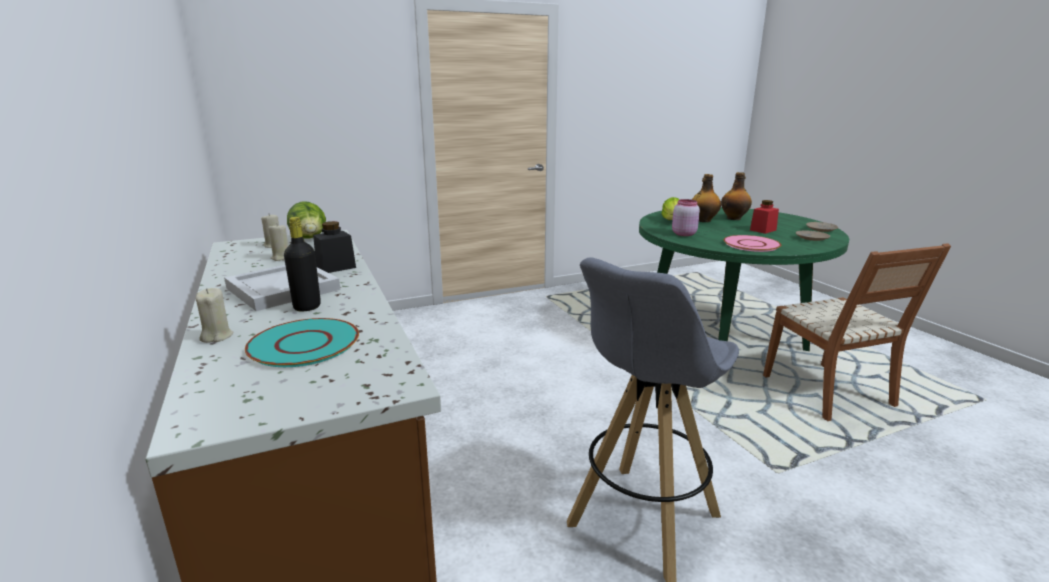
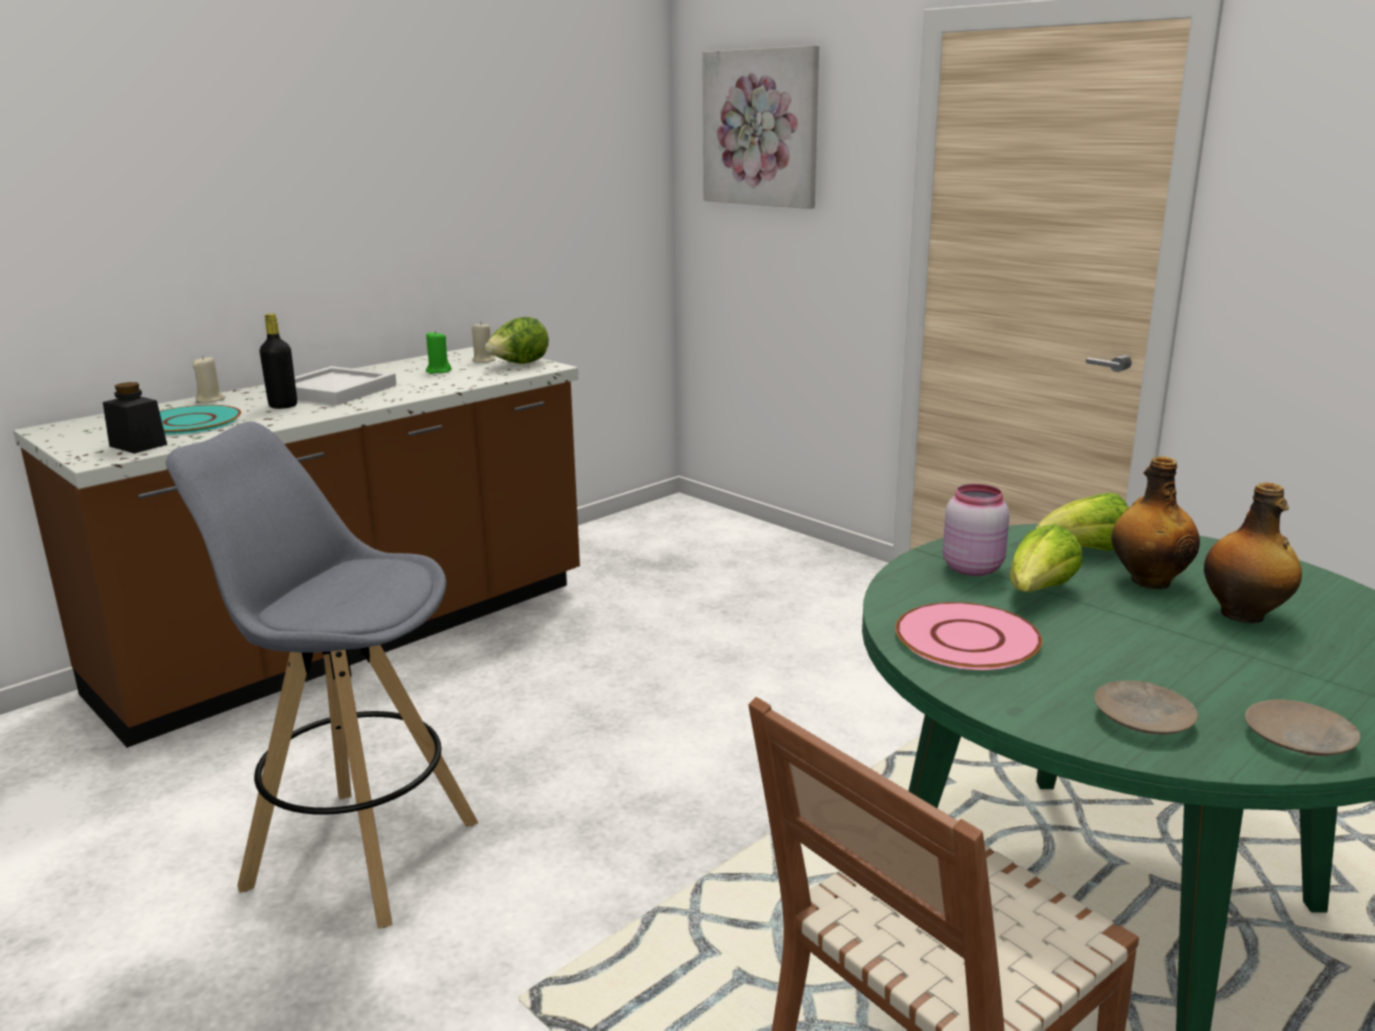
camera: 70 degrees right, 0 degrees up
(282, 258) = (438, 371): beige candle -> green candle
(293, 62) = (761, 128): none -> picture
(336, 267) = (412, 391): black jar -> black jar (138, 445)
(710, 231) = (1039, 592): none -> lettuce
(763, 230) = (1153, 652): red jar -> none

